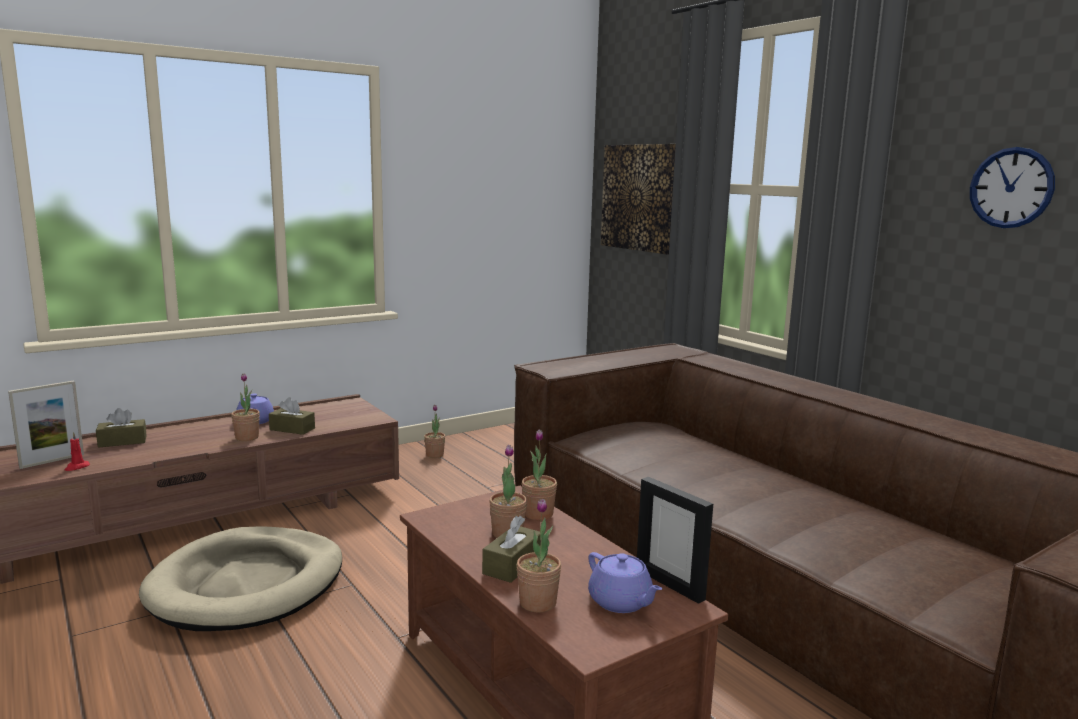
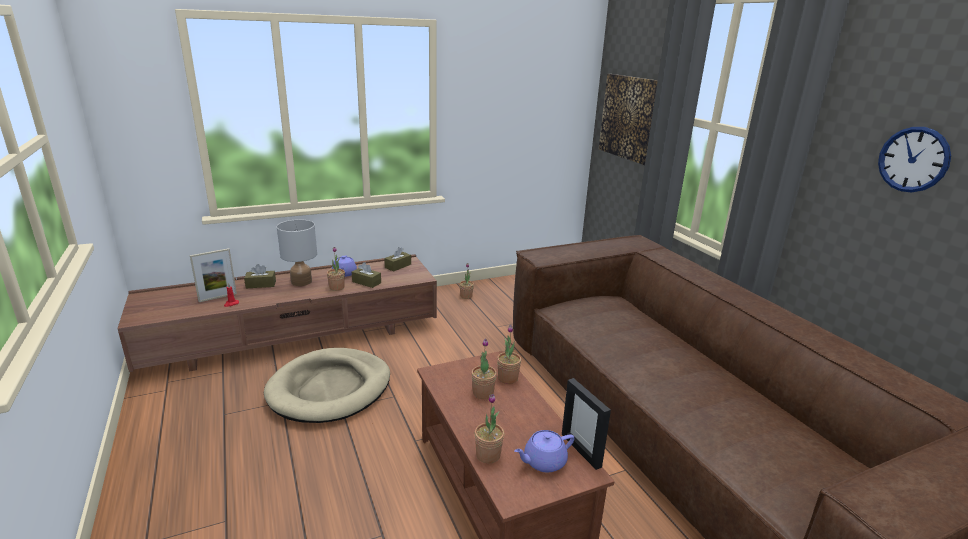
camera: 10 degrees right, 10 degrees up
(189, 434) = (302, 282): none -> grey table lamp
(512, 565) = (479, 420): brown tissue box -> brown tissue box (398, 266)
(621, 602) = (543, 462): purple teapot -> purple teapot turned 90 degrees clockwise

